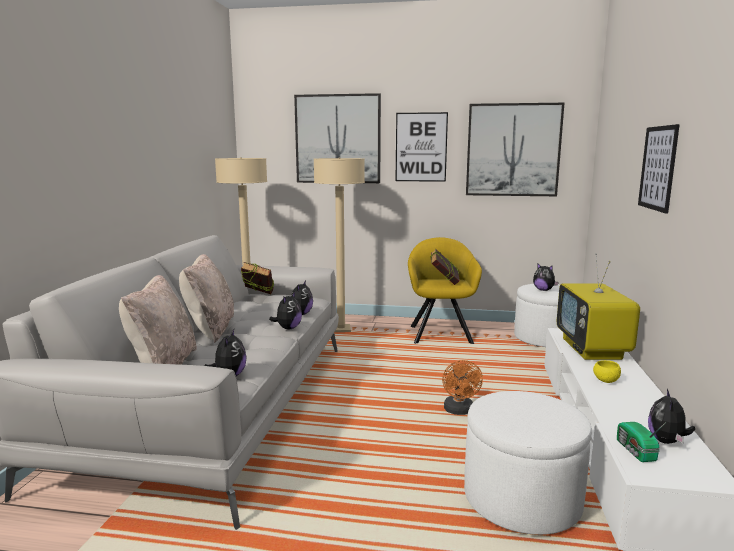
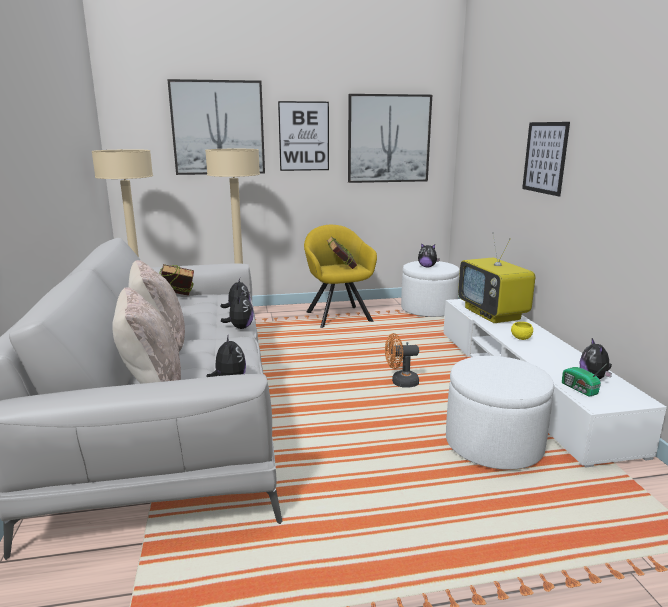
camera: 20 degrees left, 5 degrees up
(459, 411) = (400, 382): orange fan -> orange fan turned 105 degrees clockwise

